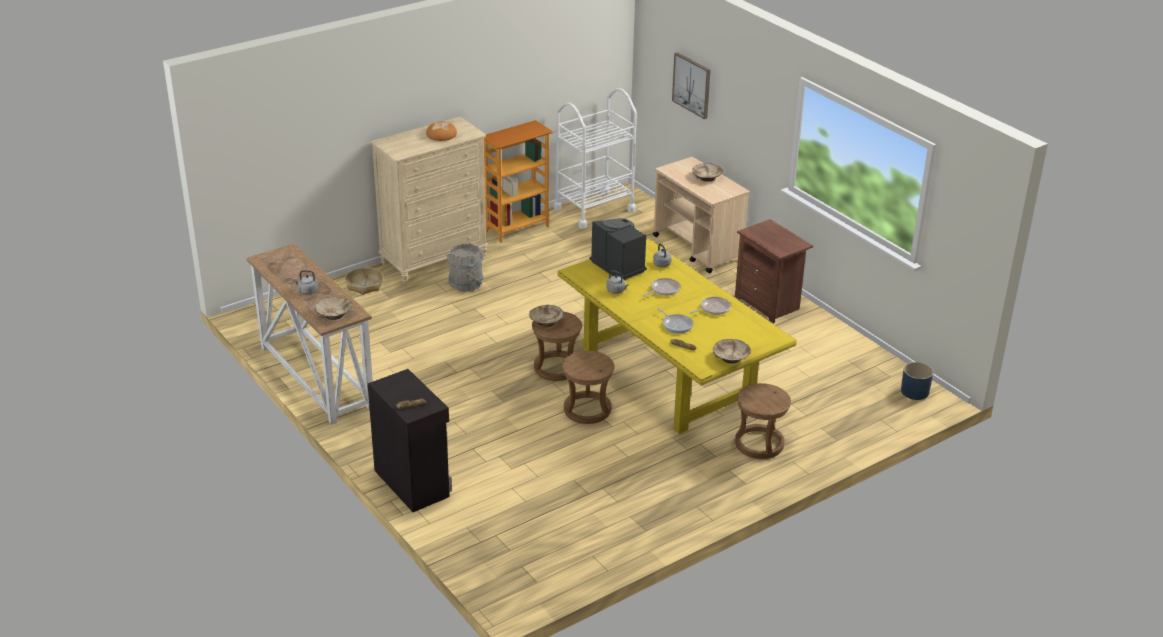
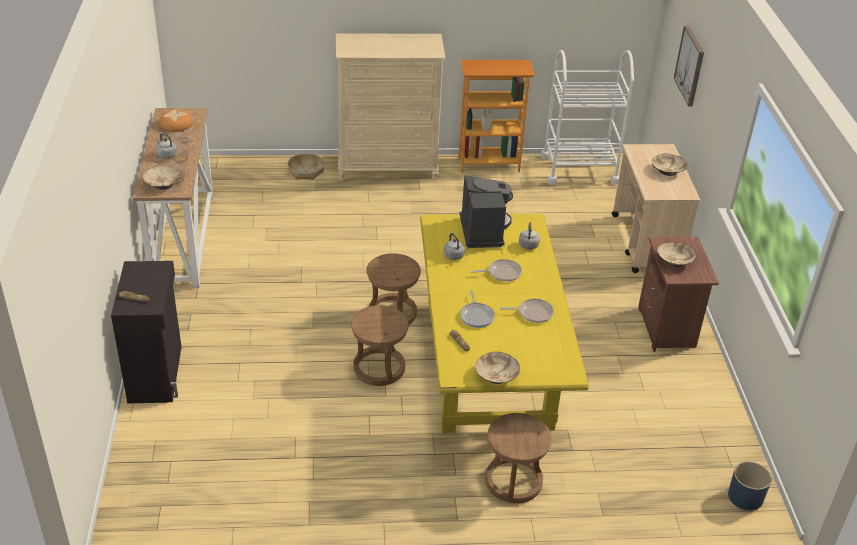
camera: 30 degrees right, 5 degrees up
(441, 134) = (404, 45): bread -> bread (176, 123)
(466, 284) = (391, 201): grey bucket -> none
(546, 321) = (386, 263): beige bowl -> beige bowl (675, 260)

